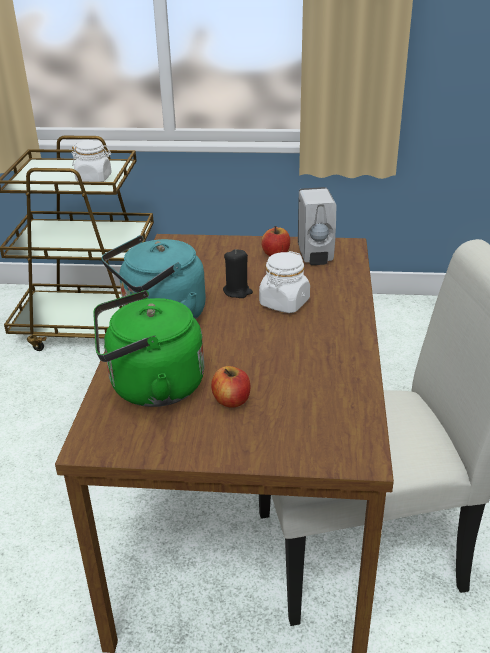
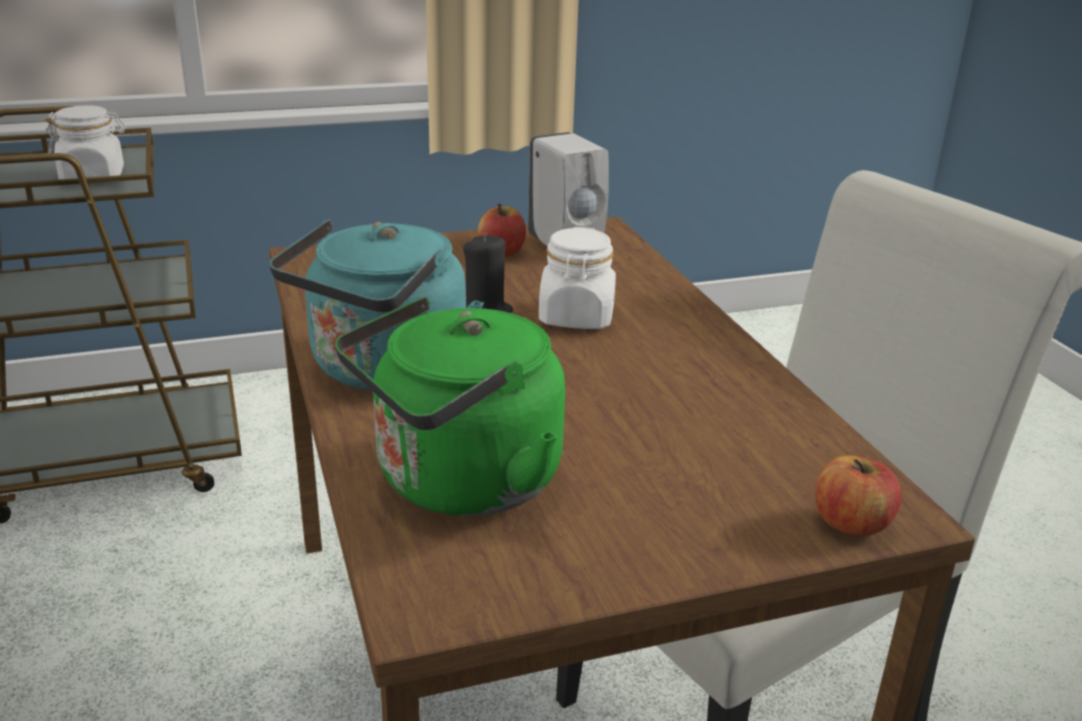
camera: 25 degrees left, 5 degrees down
(231, 400) = (620, 475): apple -> apple (851, 523)

